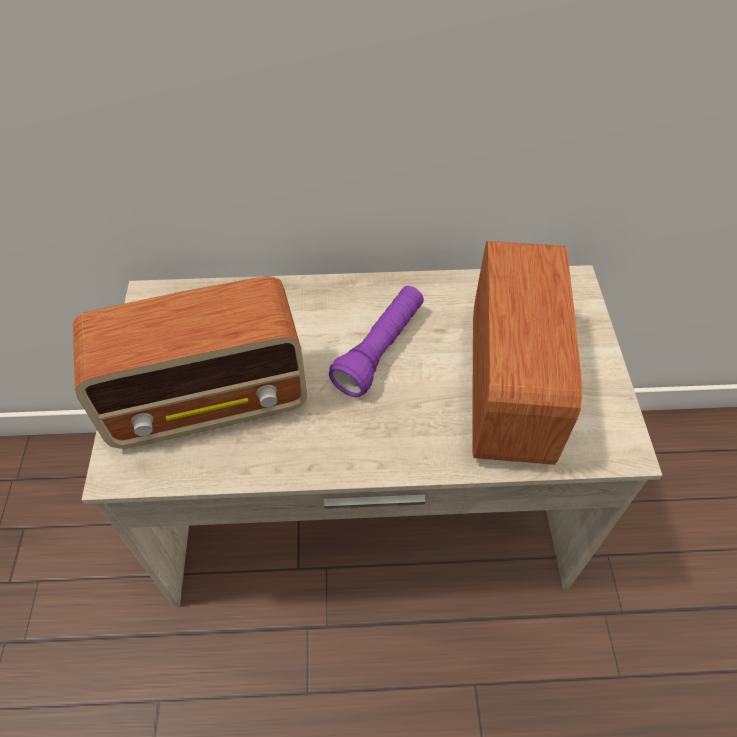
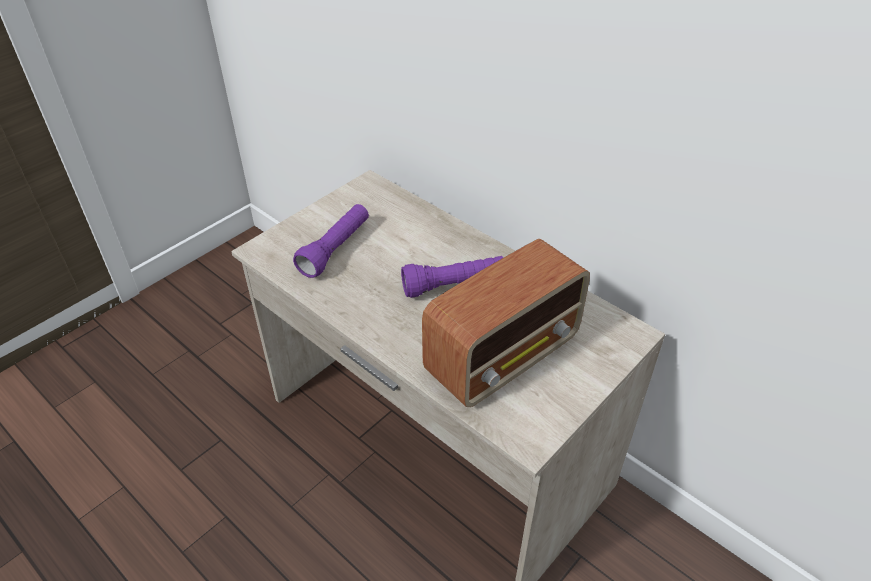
camera: 45 degrees right, 10 degrees down
(210, 401) = (335, 249): radio -> purple flashlight

